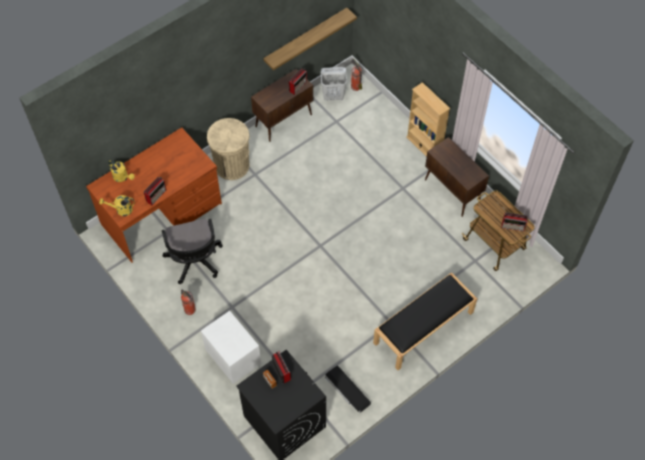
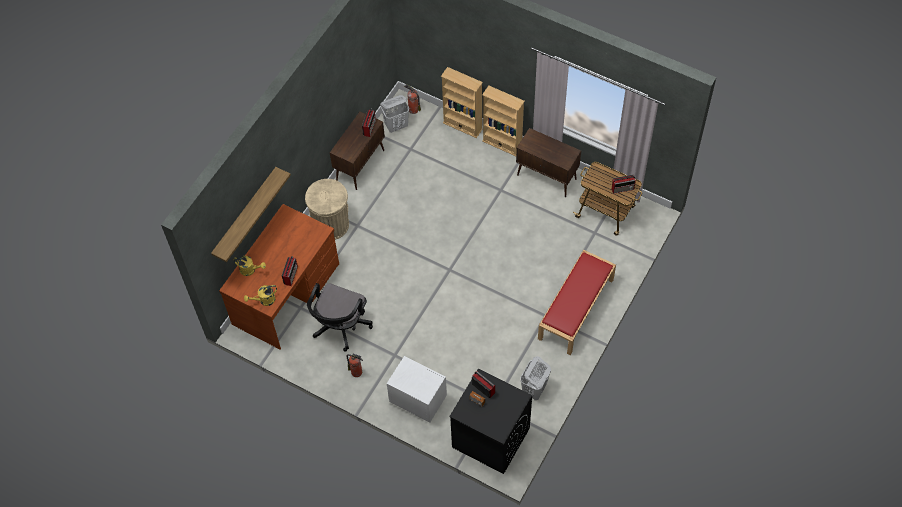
camera: 20 degrees left, 0 degrees up
(195, 262) = (340, 327): black office chair -> black office chair turned 60 degrees clockwise
(305, 38) = (363, 80): shelf -> shelf (245, 214)
(347, 391) = (534, 390): black storage box -> white laundry basket
(394, 116) = (462, 126): none -> beige bookcase
(423, 328) = (576, 309): black bench -> red bench

